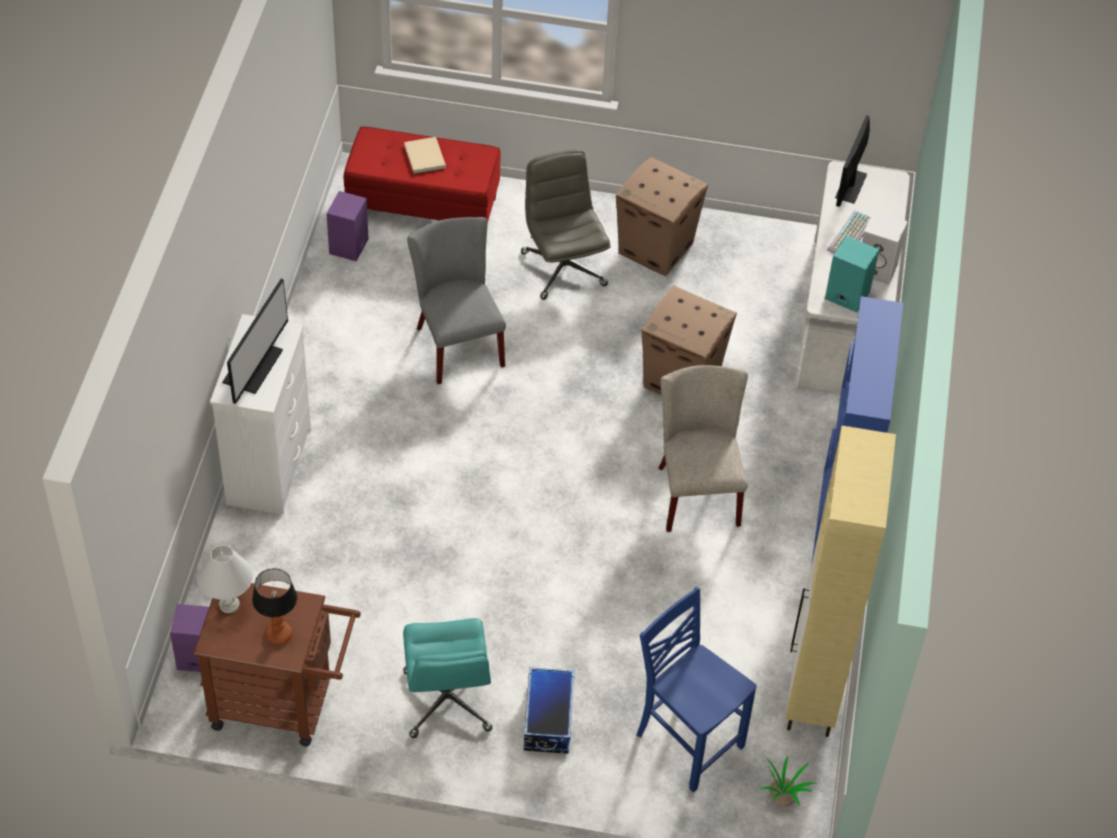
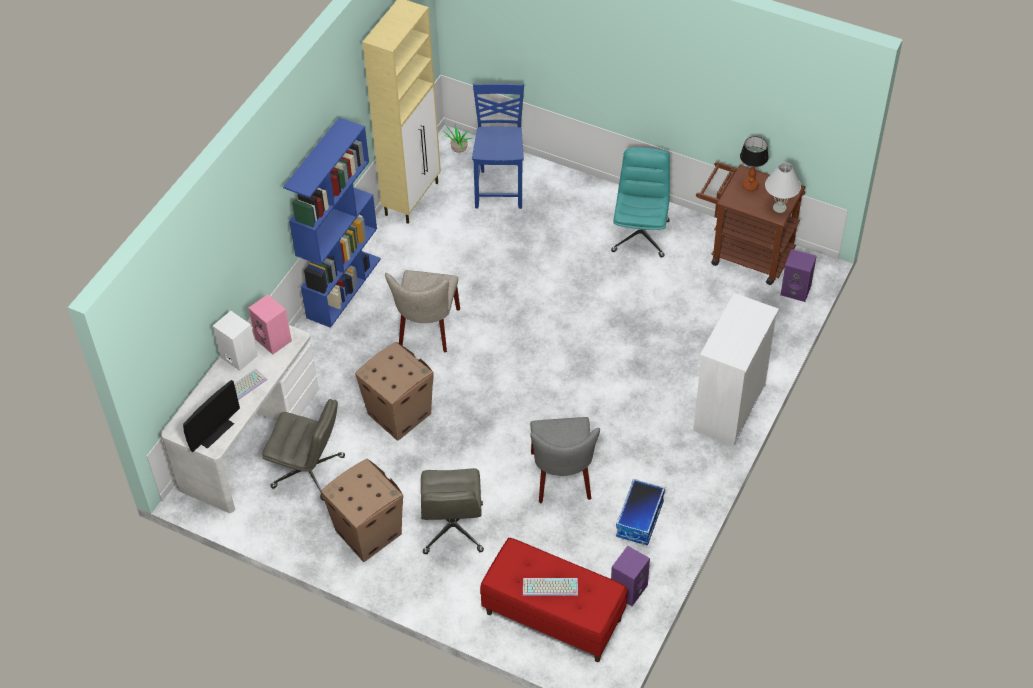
camera: 160 degrees left, 0 degrees up
(254, 366) = (742, 328): monitor -> none
(425, 155) = (549, 588): beige book -> keyboard
(547, 719) = (581, 215): storage box -> storage box (640, 520)
(687, 740) = (500, 188): blue chair -> blue chair turned 150 degrees counterclockwise
(754, 295) = (309, 472): none -> grey office chair
(846, 295) = (274, 340): turquoise speaker -> pink speaker

